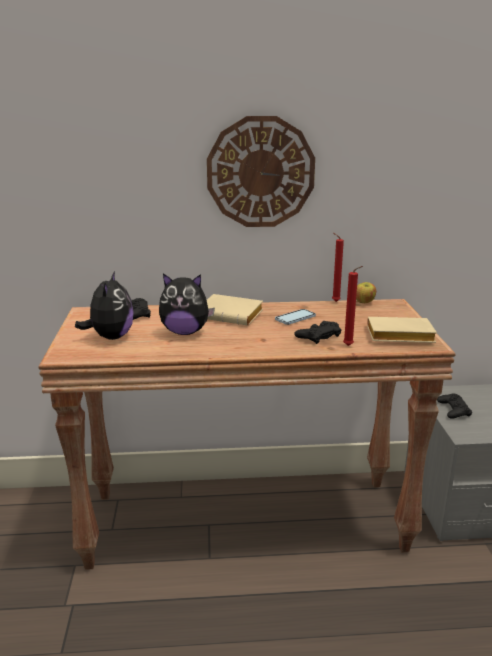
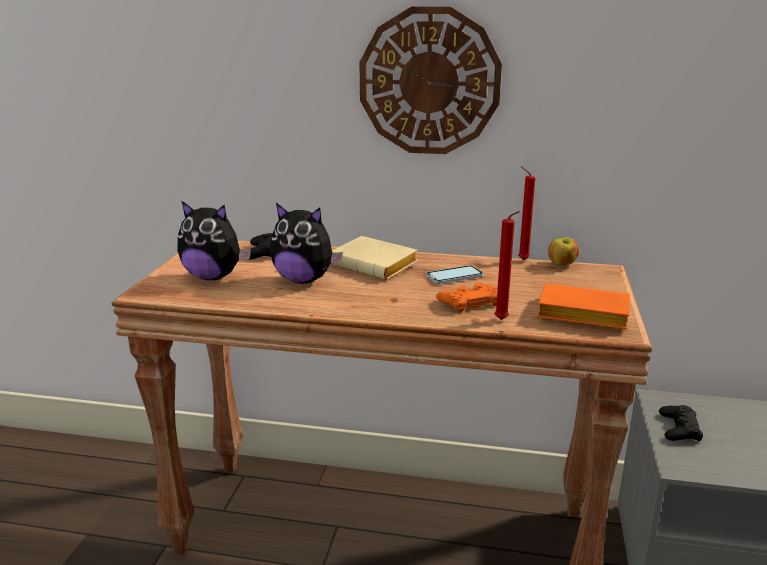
camera: 15 degrees right, 0 degrees up
(110, 337) = (214, 277): plush toy -> plush toy turned 90 degrees clockwise
(318, 336) = (469, 302): black game controller -> orange game controller
(398, 336) = (580, 315): beige book -> orange book

